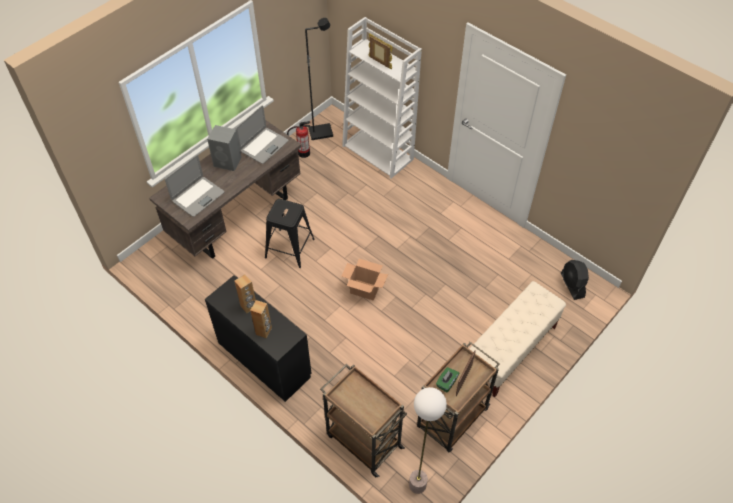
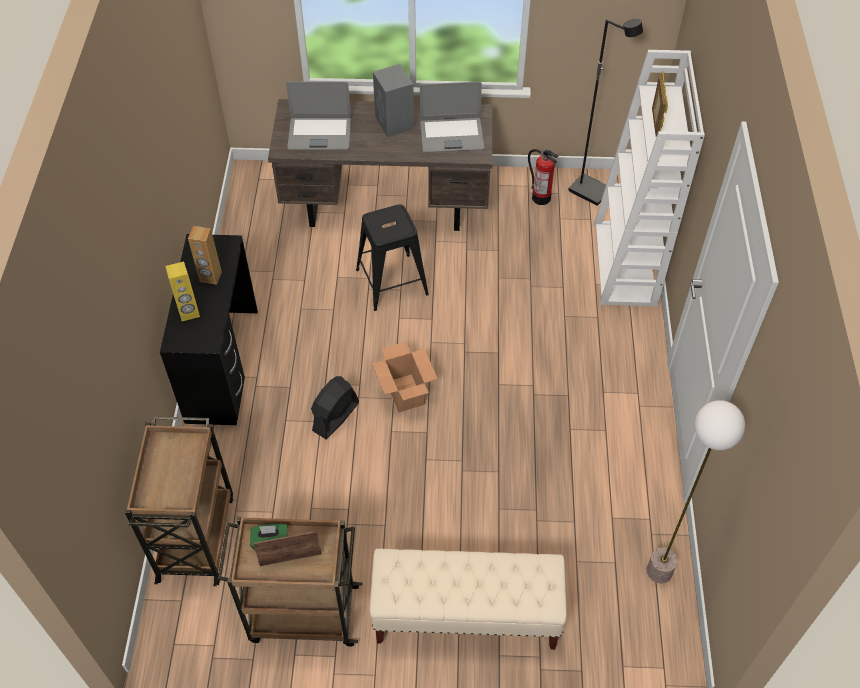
camera: 50 degrees right, 0 degrees up
(264, 331) = (189, 313): brown speaker -> yellow speaker
(417, 485) = (180, 636): floor lamp -> floor lamp (659, 571)
(572, 285) = (648, 626): black fan -> black fan (335, 417)

